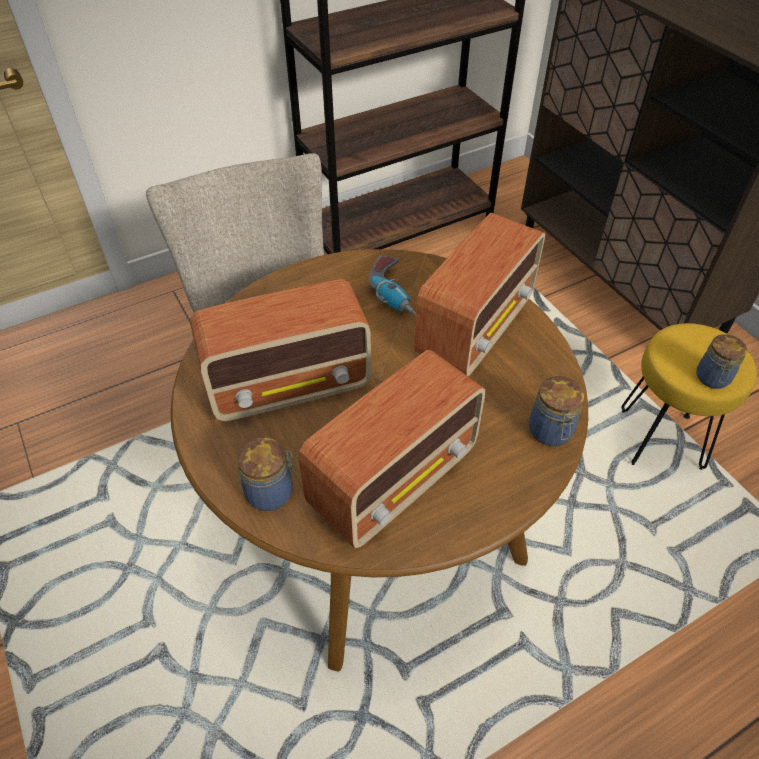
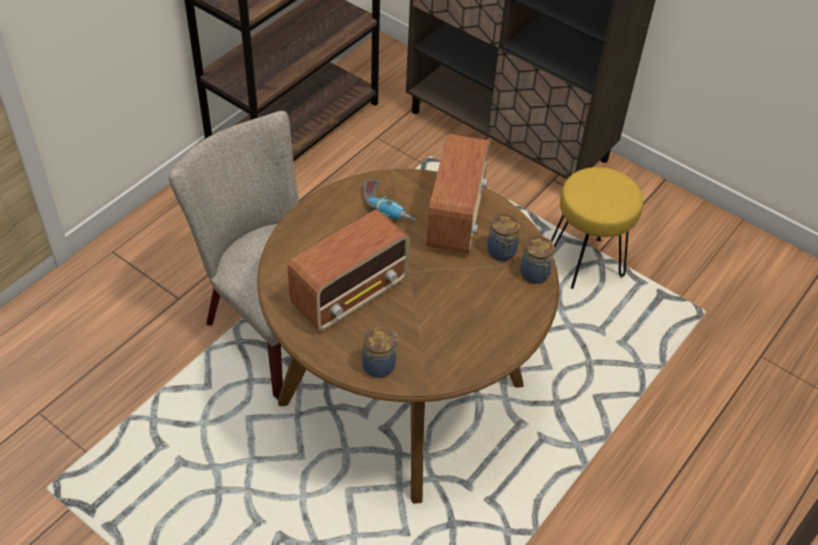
camera: 25 degrees left, 0 degrees up
(395, 478) = (453, 332): radio -> none
(712, 379) = (614, 207): jar -> jar (501, 252)

